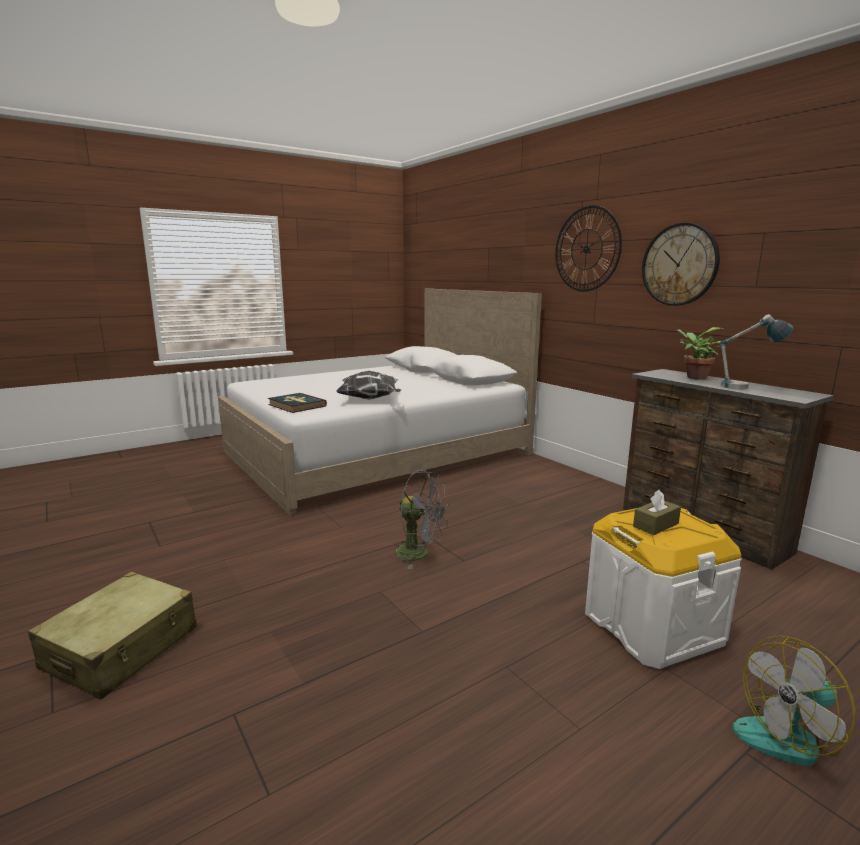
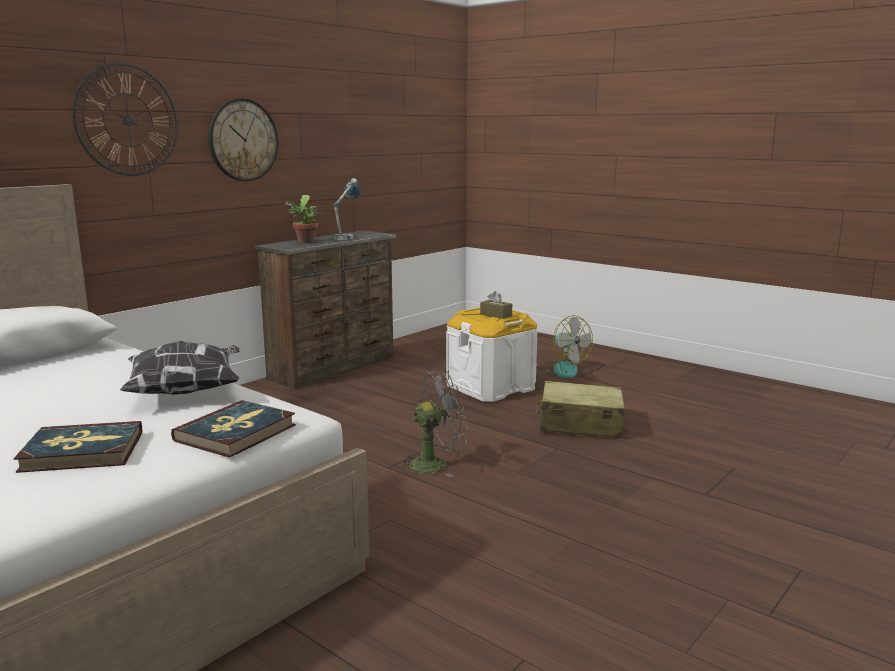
camera: 105 degrees left, 0 degrees up
(122, 648) = (714, 573): beige suitcase -> beige suitcase (580, 424)
(307, 391) = (82, 452): none -> book
(420, 554) = (436, 464): grey fan -> grey fan turned 60 degrees clockwise

